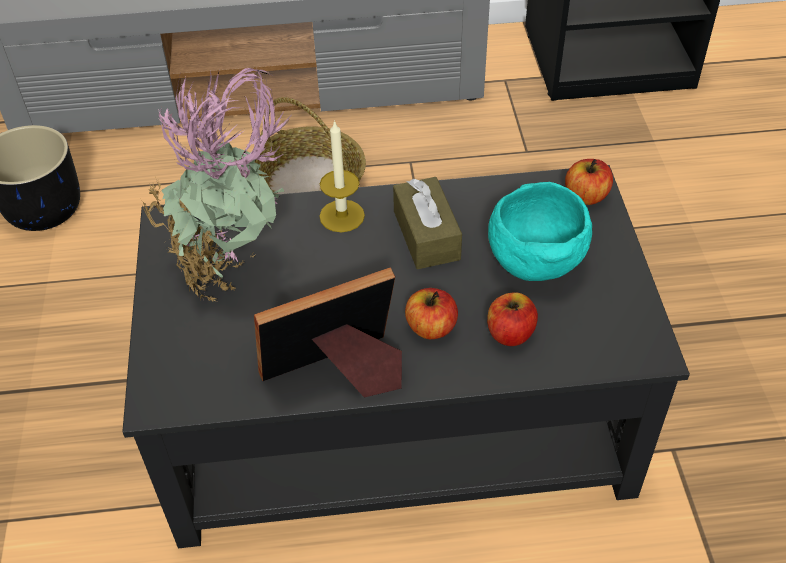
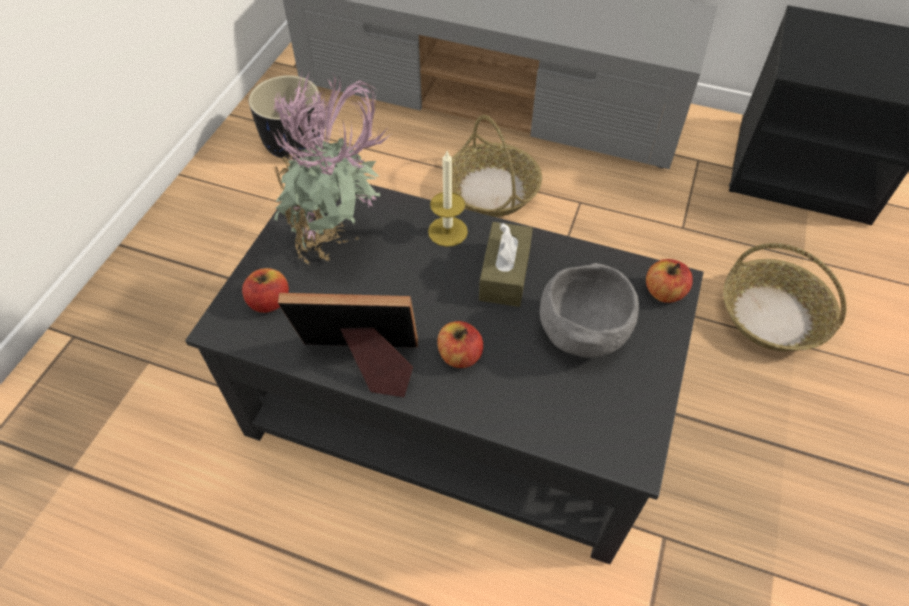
camera: 25 degrees right, 5 degrees up
(510, 333) = (521, 388): apple -> apple (269, 301)
(534, 260) = (582, 332): turquoise bowl -> grey bowl
(656, 204) = (773, 316): none -> basket

